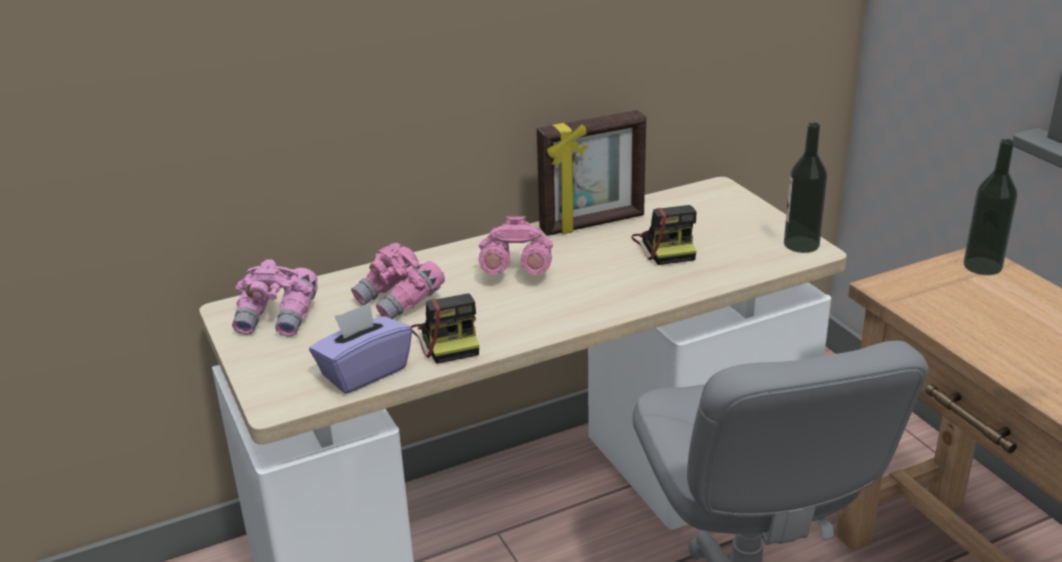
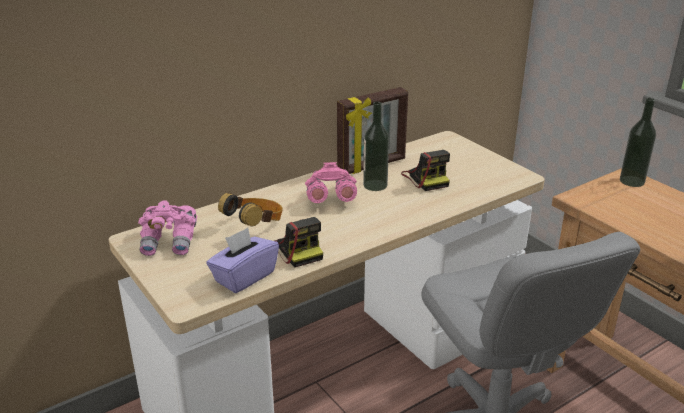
camera: 10 degrees left, 0 degrees up
(400, 301) = (255, 225): pink binoculars -> headphones
(801, 244) = (513, 173): bottle -> bottle (375, 185)

